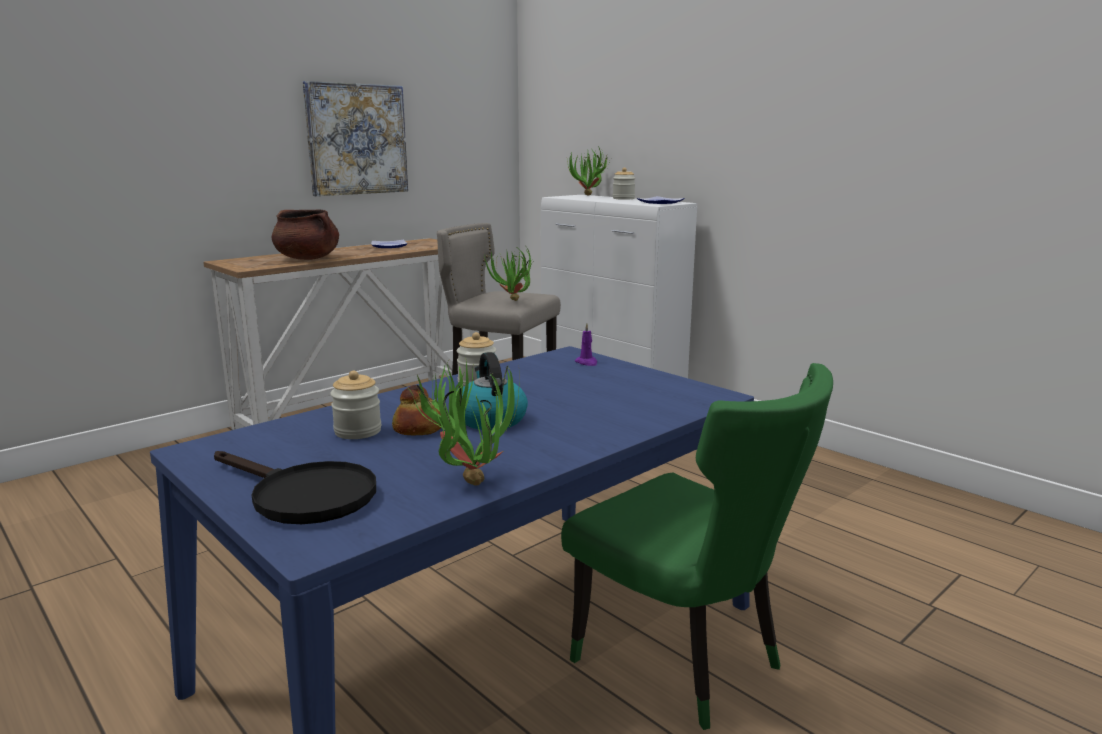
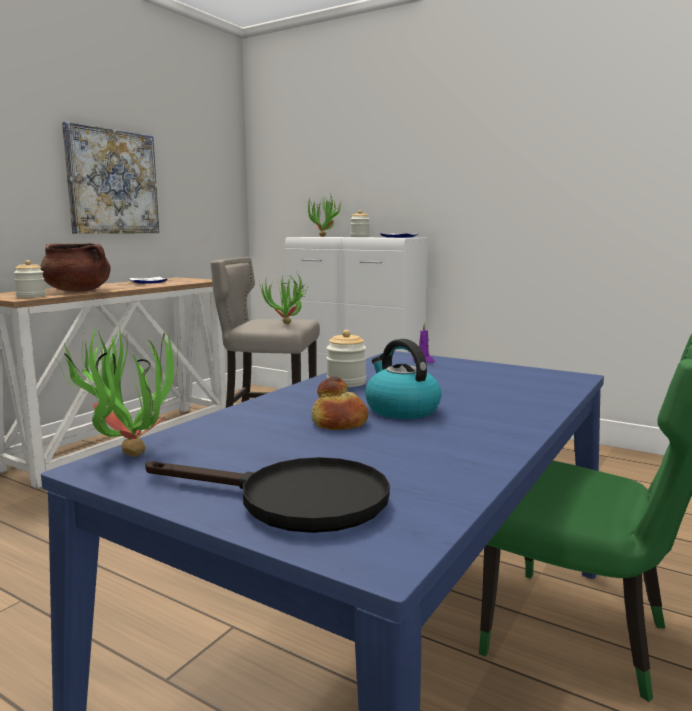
camera: 15 degrees left, 5 degrees down
(358, 431) = (277, 431): jar -> jar (31, 296)
(469, 478) = (455, 462): potted plant -> potted plant (128, 451)

